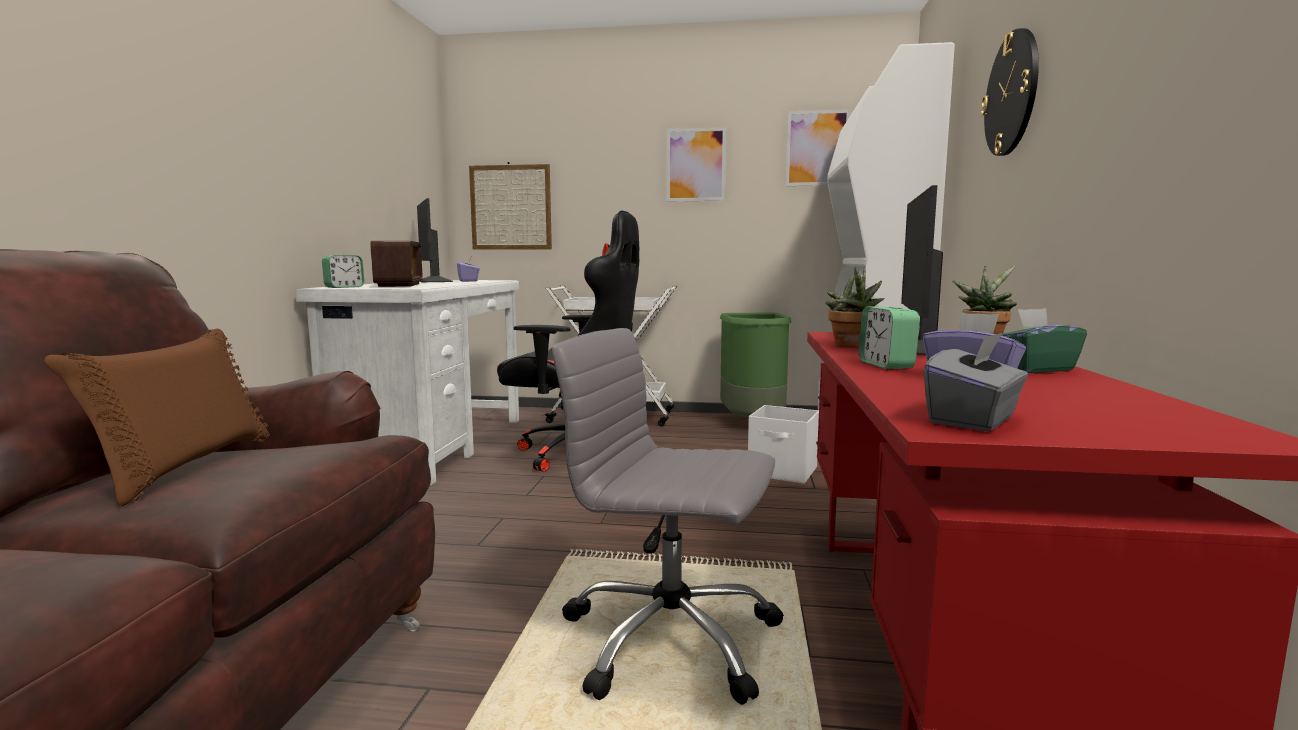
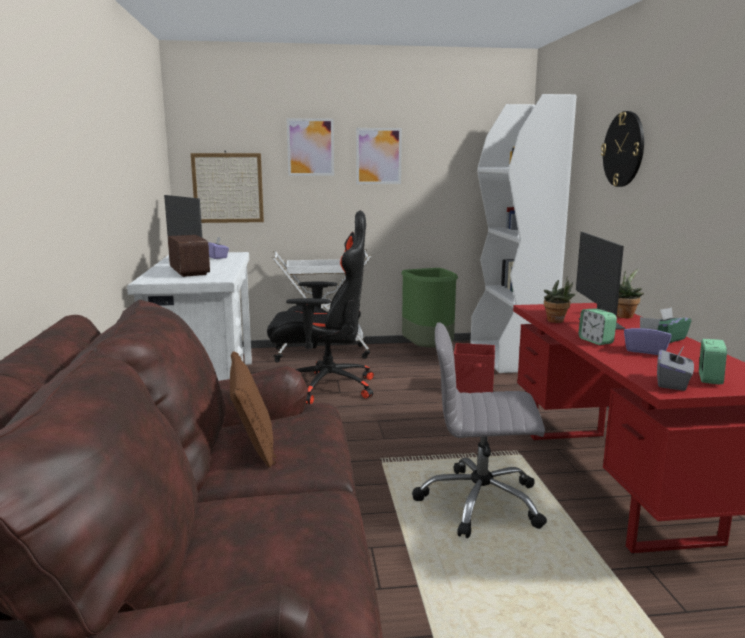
camera: 15 degrees left, 5 degrees up
(344, 287) = (160, 280): alarm clock -> alarm clock (709, 379)
(783, 472) = (473, 388): white storage box -> red storage box
(817, 148) = (467, 145): picture -> picture (310, 147)

